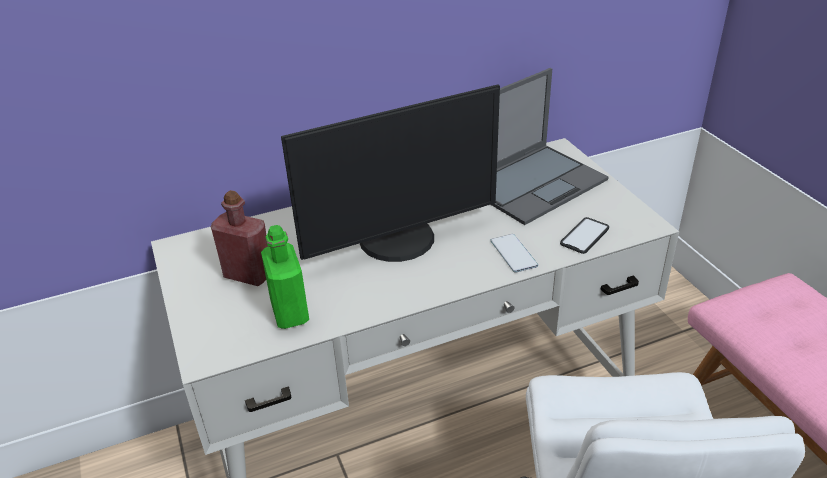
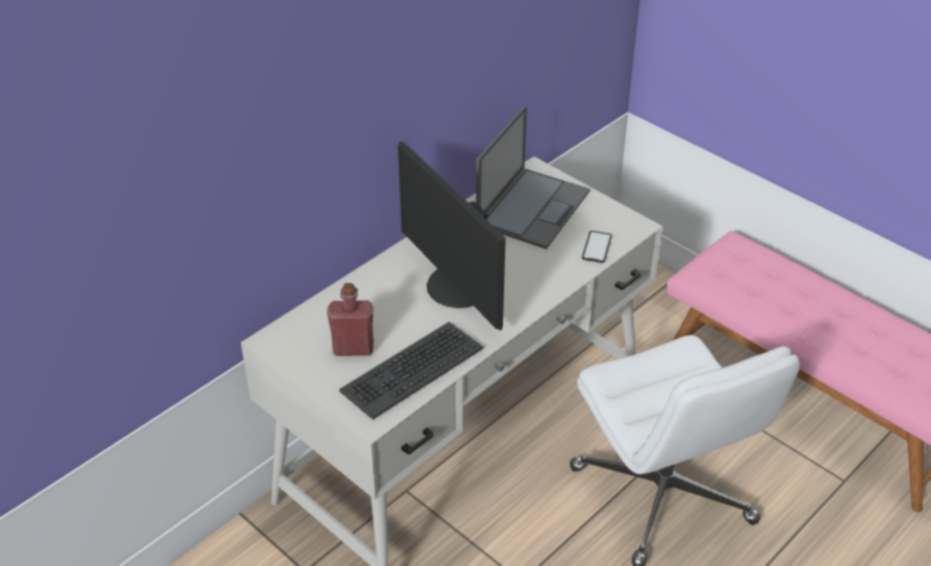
camera: 25 degrees left, 5 degrees up
(290, 313) = (411, 369): green bottle -> keyboard
(399, 241) = (455, 288): monitor -> monitor turned 105 degrees clockwise
(513, 253) = (551, 275): phone -> none

